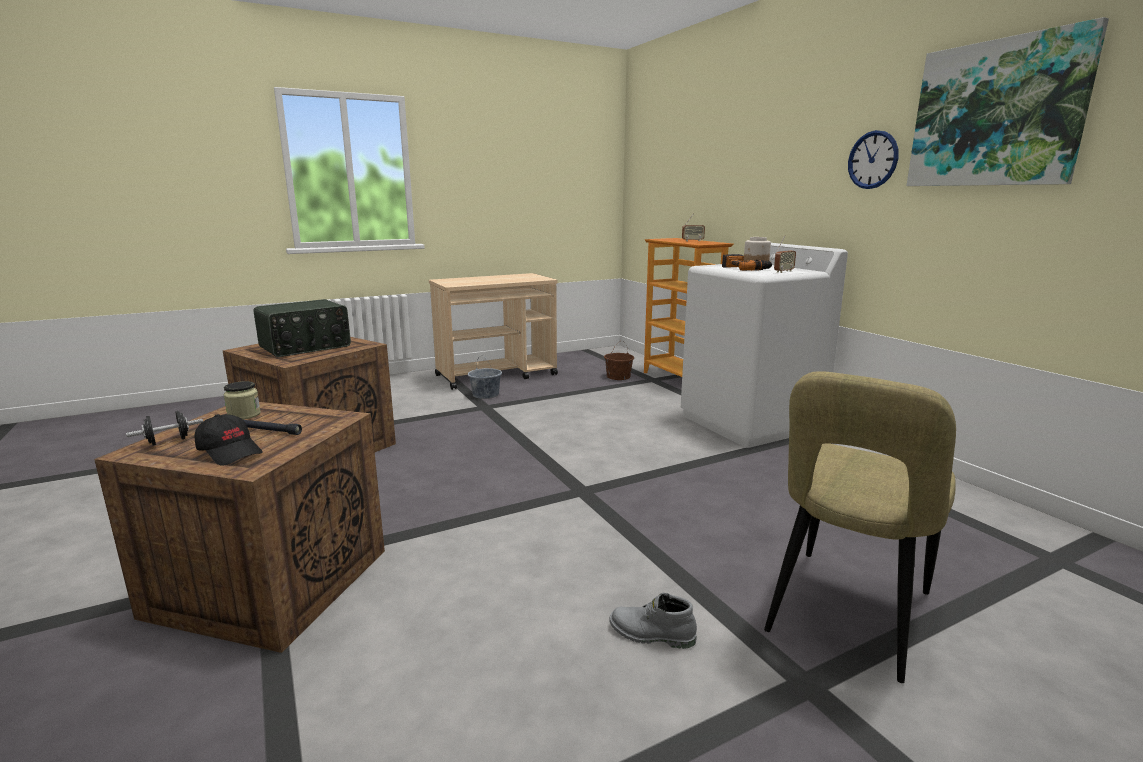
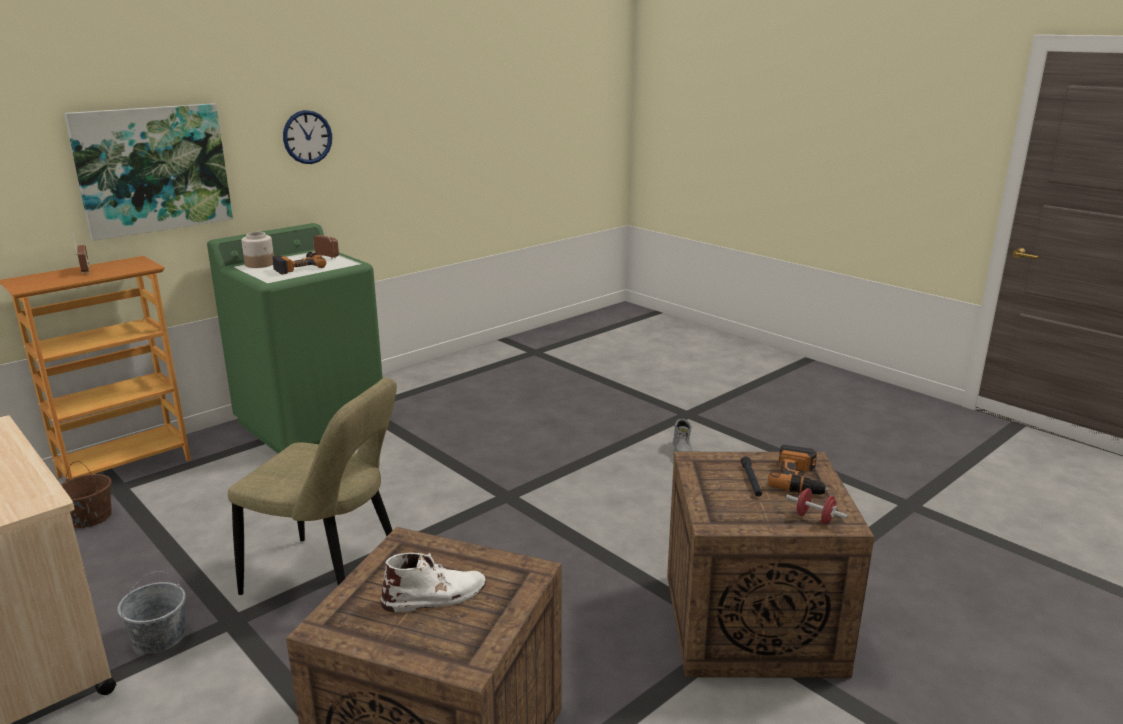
camera: 105 degrees left, 5 degrees up
(168, 441) = (814, 518): black dumbbell -> red dumbbell
(230, 452) = (799, 479): black cap -> power drill
(244, 415) = (731, 510): jar -> none
(306, 347) = (435, 596): radio -> white boot
(751, 422) = (312, 424): white washing machine -> green washing machine
(845, 616) = (626, 403): beige chair -> beige chair (331, 582)
(996, 114) = (395, 100): picture -> picture (153, 169)

